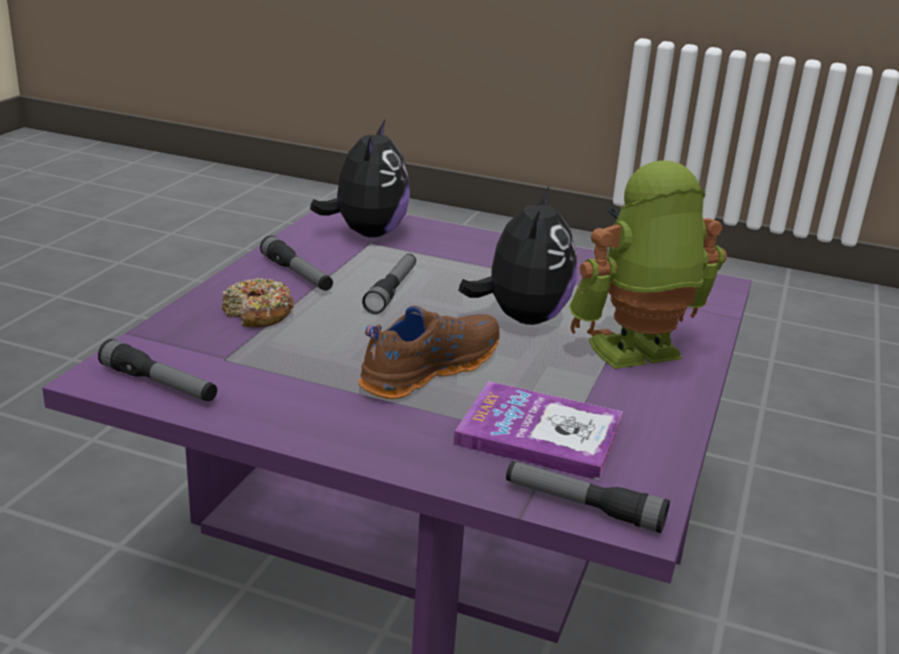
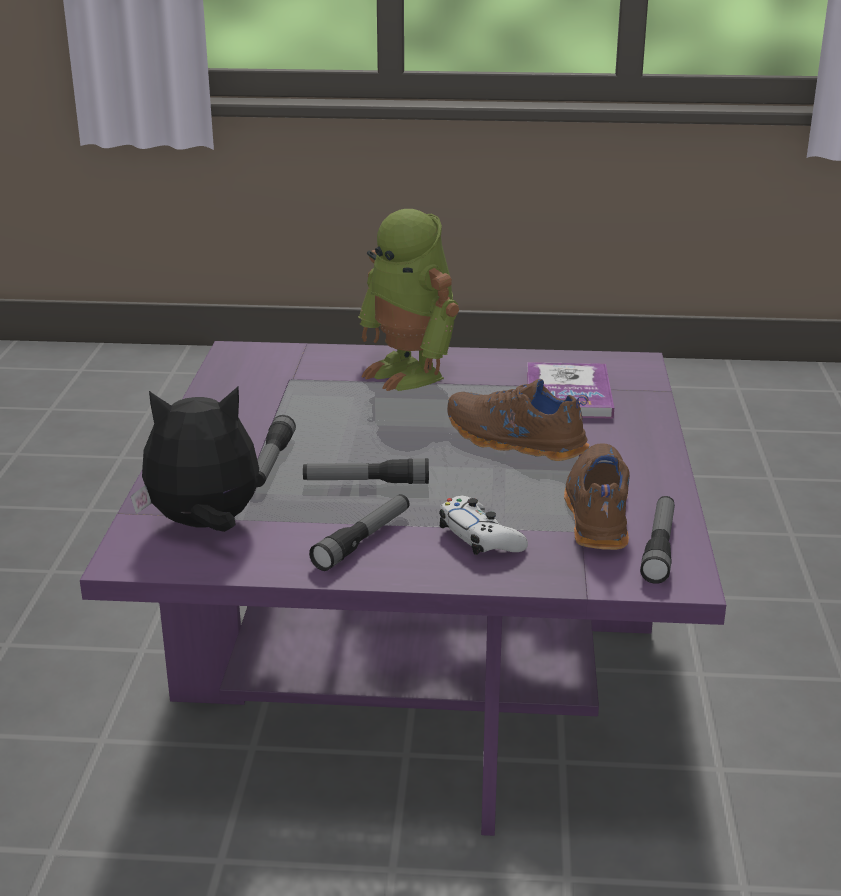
camera: 105 degrees left, 0 degrees up
(249, 372) = (595, 513): none -> brown shoe
(258, 314) = (480, 537): donut -> white game controller
(521, 318) = (379, 418): plush toy -> none
(583, 506) = (639, 375): flashlight -> flashlight (271, 462)

